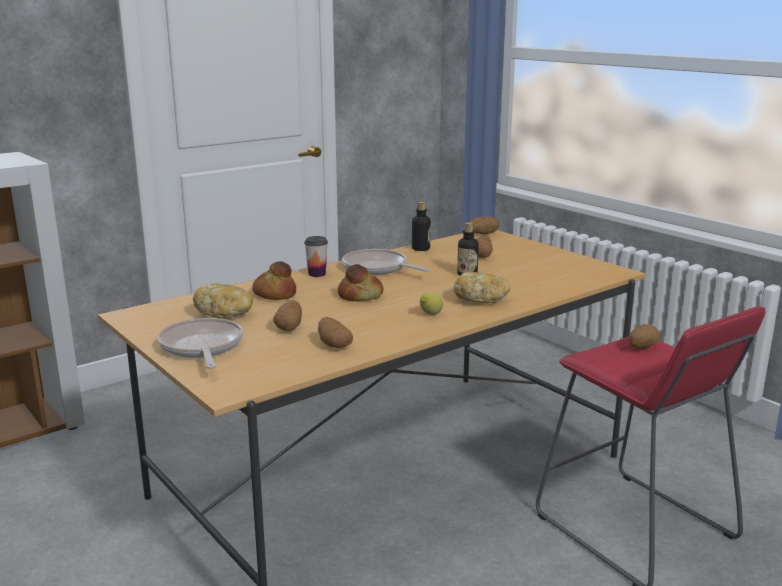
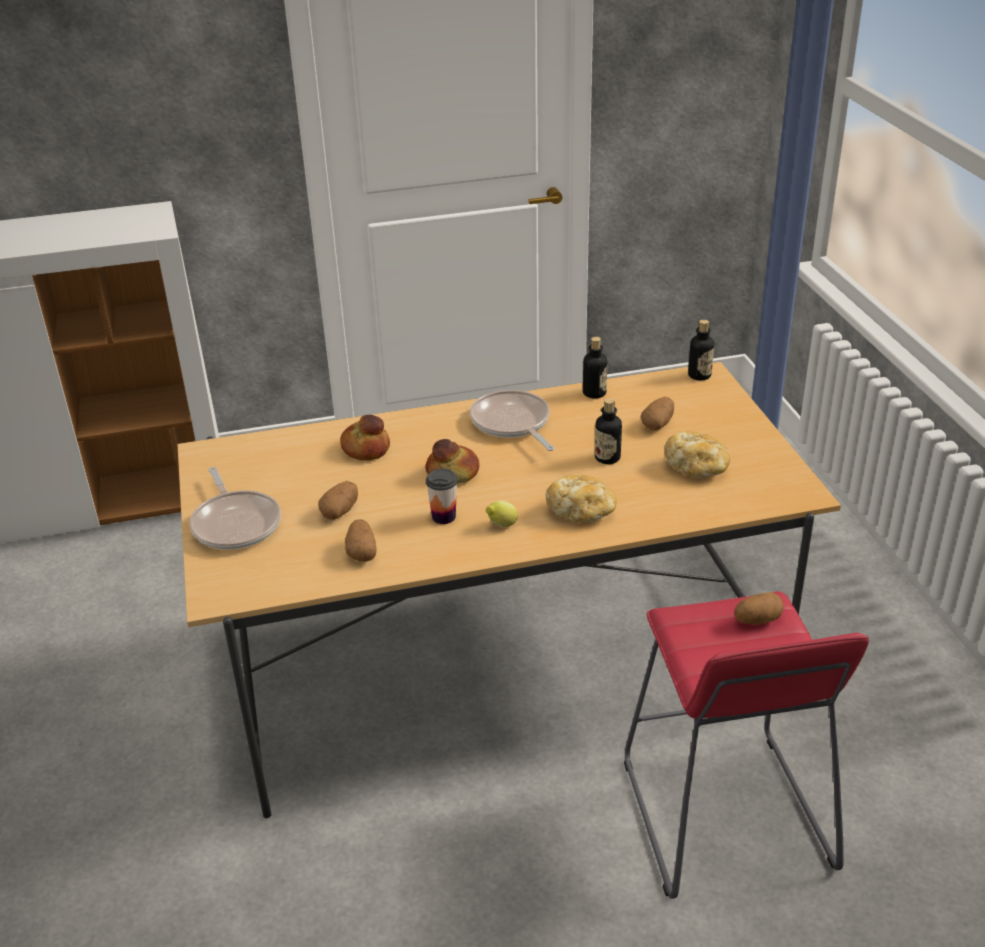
camera: 25 degrees right, 15 degrees up
(201, 347) = (236, 523): frying pan -> frying pan turned 150 degrees clockwise
(225, 314) = (293, 473): bread -> bread (697, 467)
(317, 274) = (437, 420): cup -> cup (443, 517)
(482, 234) = (699, 375): potato -> bottle

